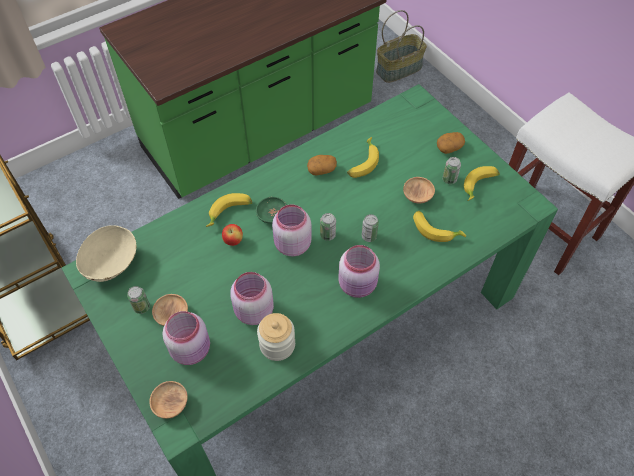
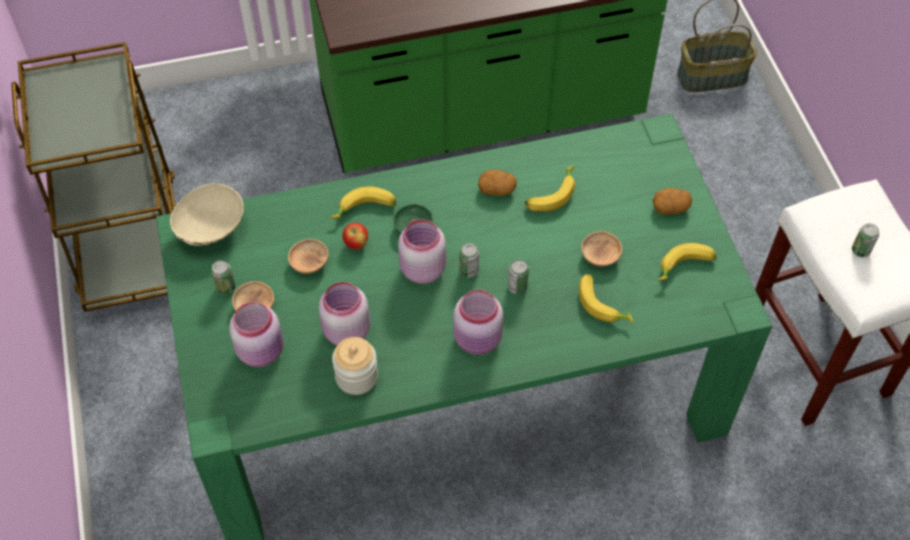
camera: 20 degrees right, 0 degrees up
(170, 404) = (217, 401): brown bowl -> brown bowl (309, 263)
(449, 179) = (650, 247): can -> can (860, 251)

